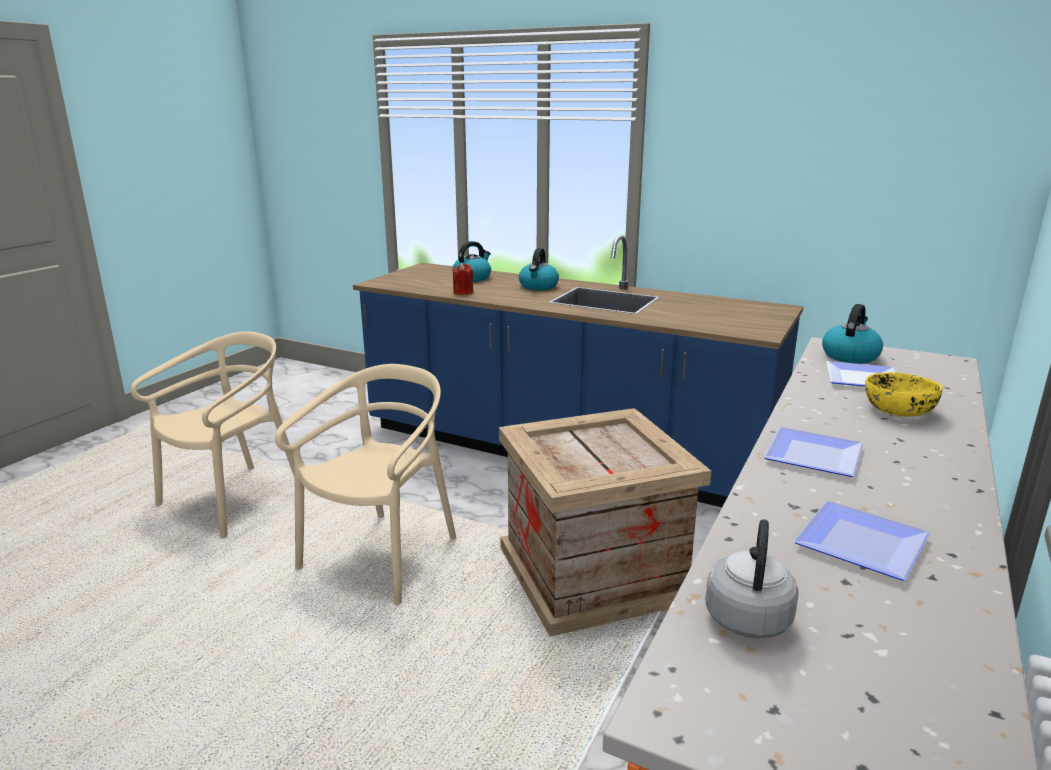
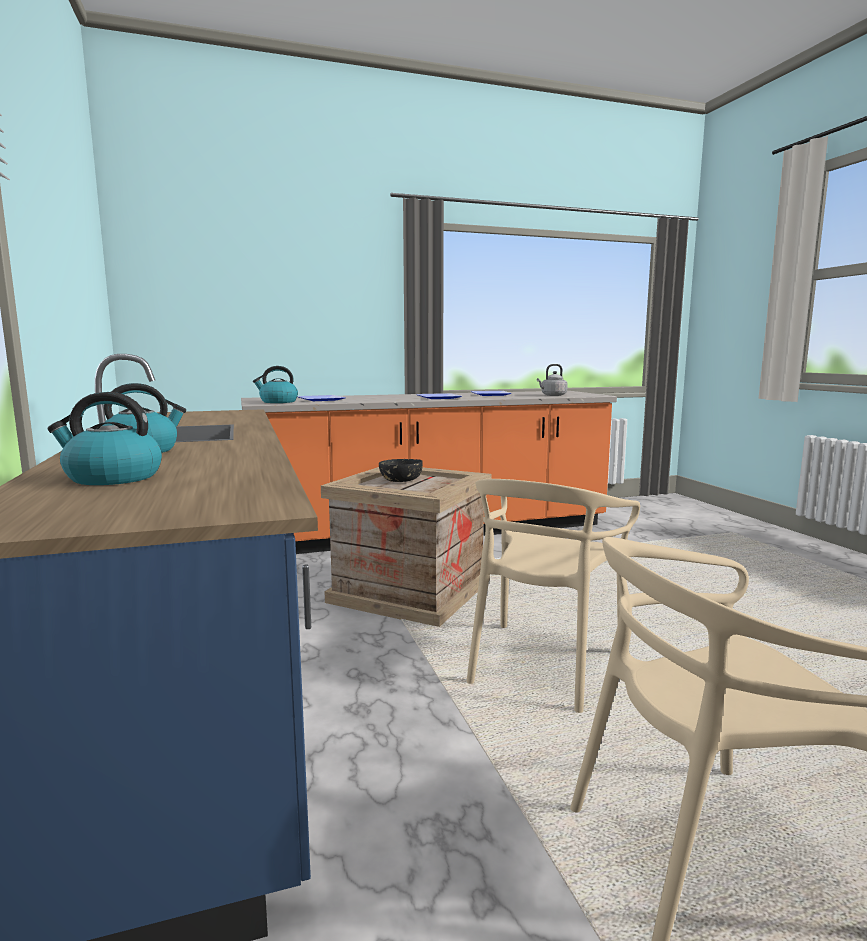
camera: 135 degrees left, 10 degrees down
(381, 556) = (543, 664): beige chair -> beige chair turned 45 degrees counterclockwise
(463, 292) = (244, 462): red candle -> none
(618, 452) = (400, 480): none -> black bowl
(898, 410) = (358, 397): yellow bowl -> none

